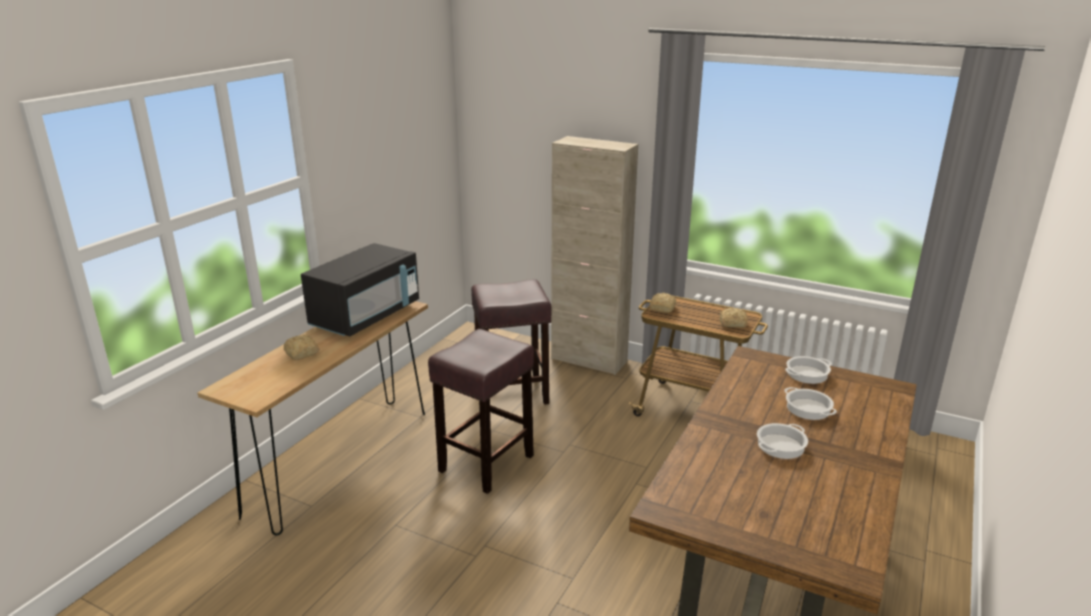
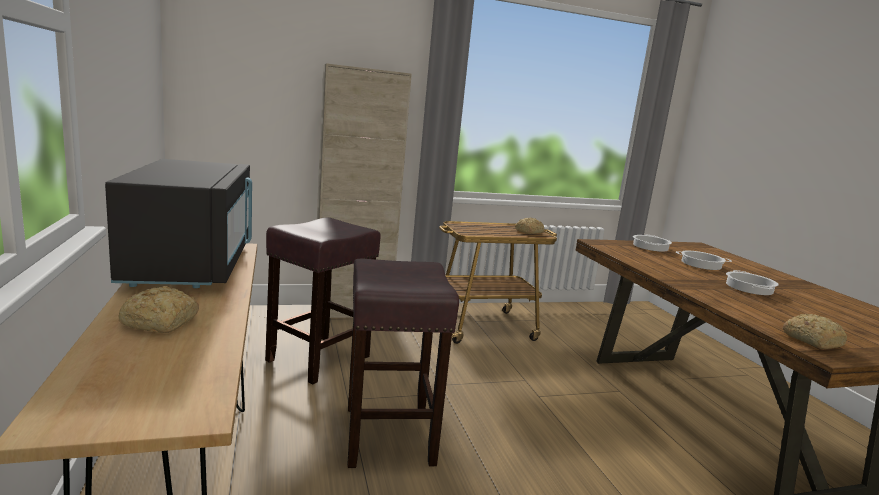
camera: 45 degrees left, 10 degrees down
(663, 308) = (465, 228): bread -> bread (811, 340)

